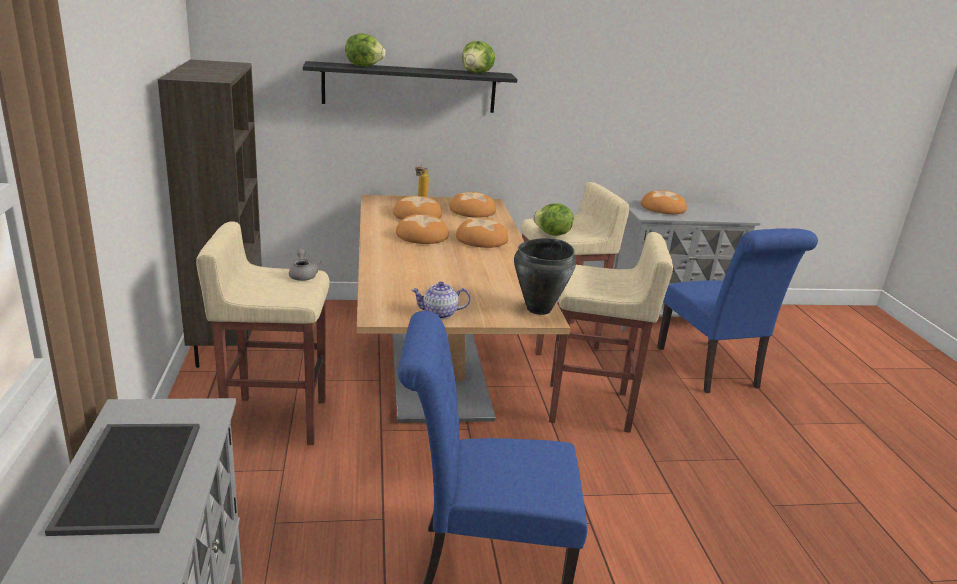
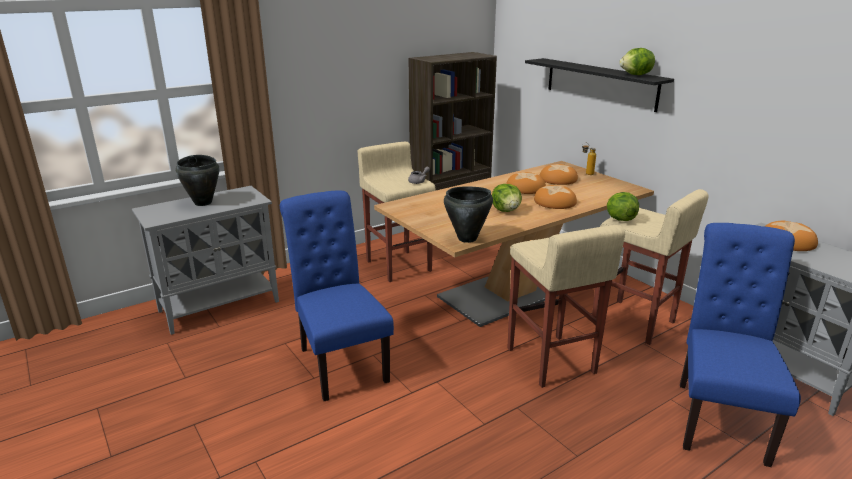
camera: 65 degrees right, 0 degrees up
(128, 475) = (203, 203): tray -> black cooking pot
(364, 66) = (566, 63): lettuce -> lettuce (506, 210)
(439, 314) = (417, 217): teapot -> none
(472, 211) = (604, 189): bread -> none
(711, 370) = (718, 416): blue chair -> blue chair turned 150 degrees clockwise

